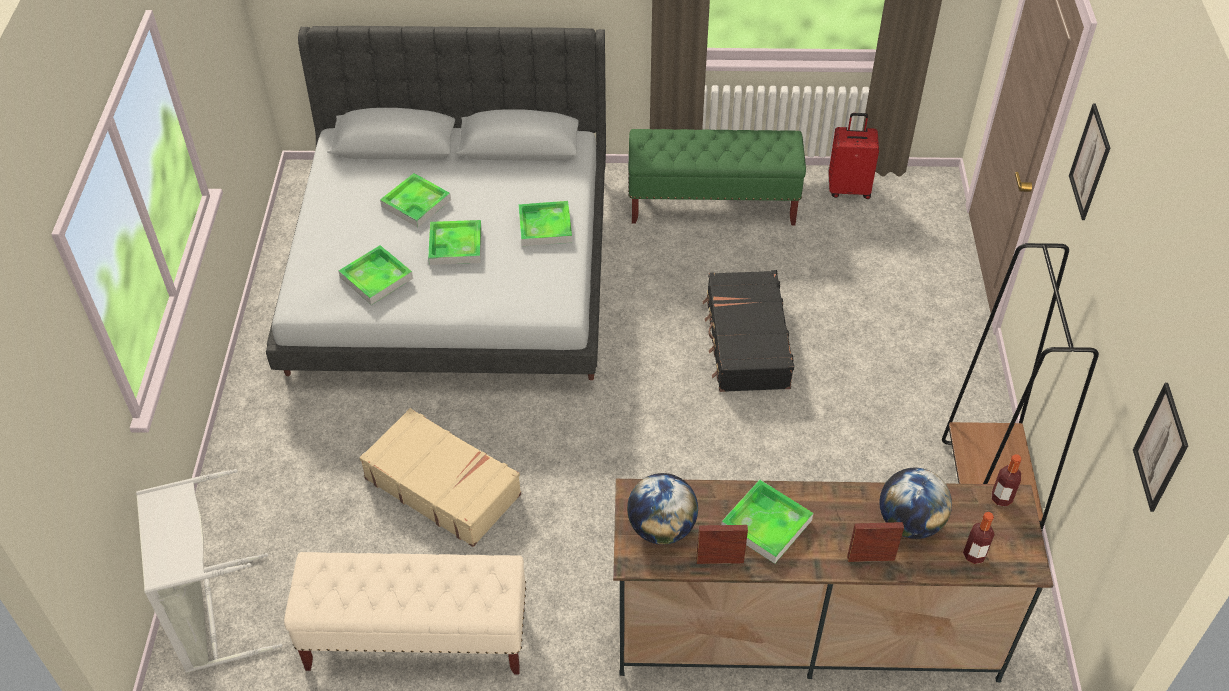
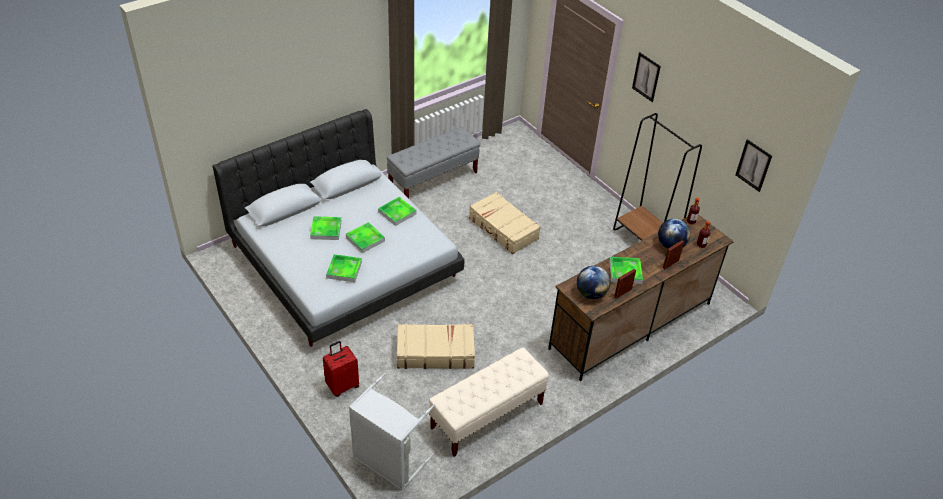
camera: 40 degrees left, 5 degrees down
(713, 204) = (433, 179): green bench -> grey bench
(746, 341) = (503, 229): black suitcase -> beige suitcase
(849, 188) = (484, 147): red suitcase -> red suitcase (342, 386)

